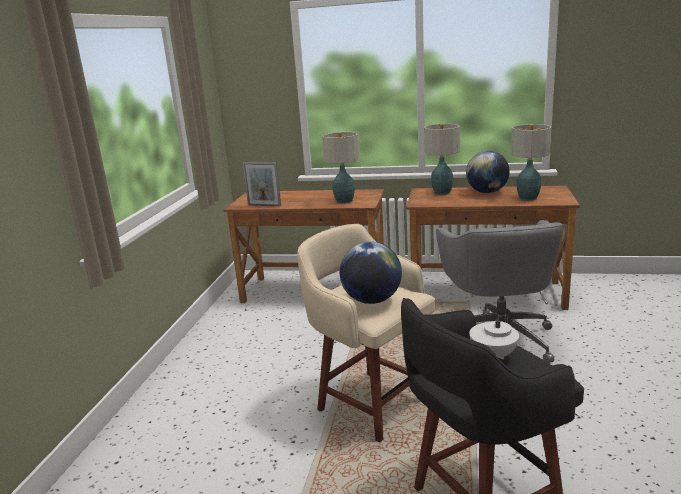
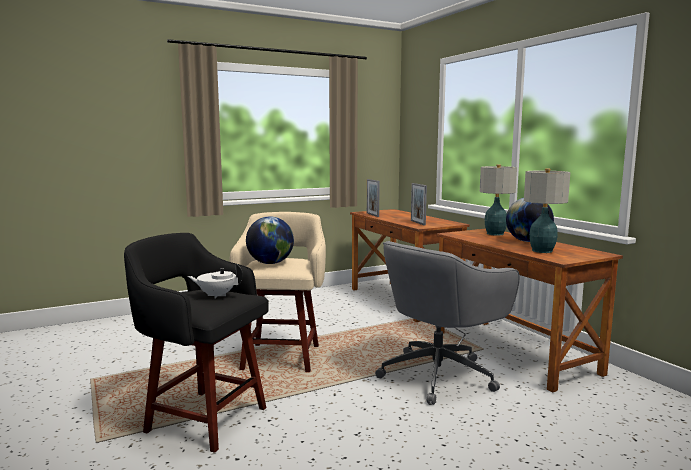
camera: 50 degrees right, 10 degrees down
(345, 201) = (417, 223): table lamp -> picture frame

